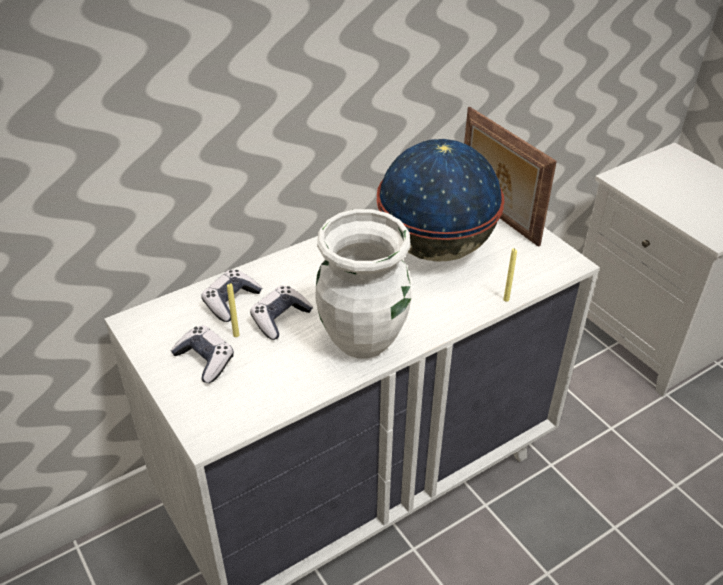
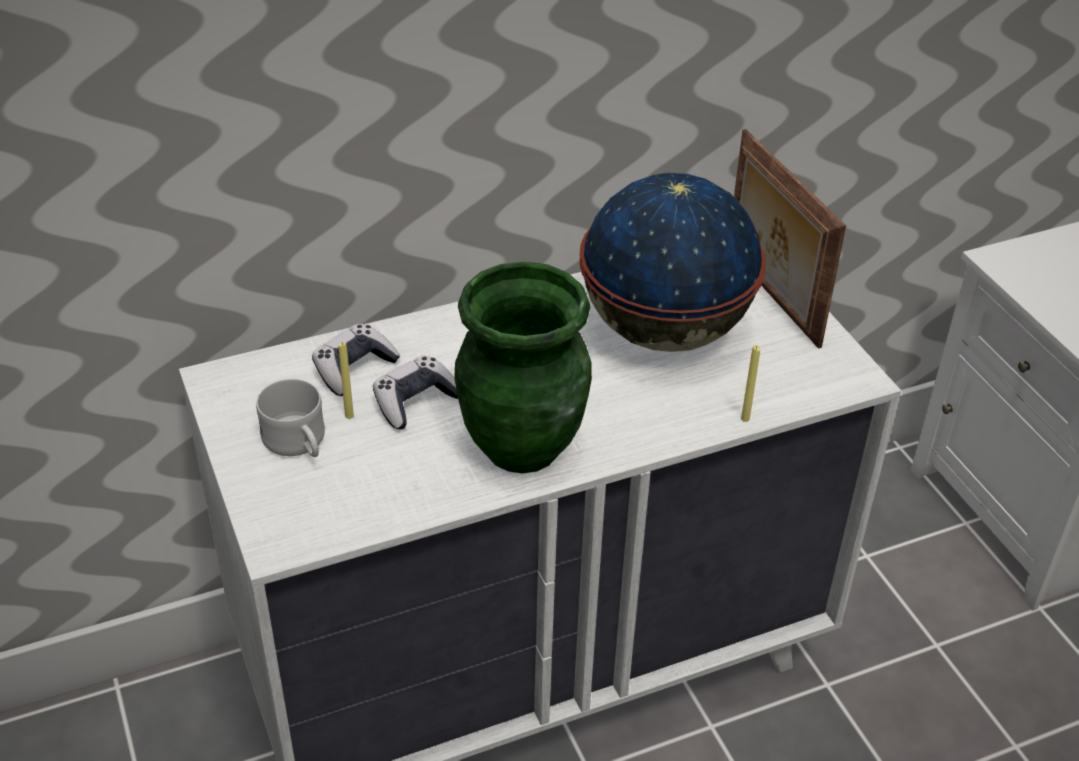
camera: 10 degrees right, 0 degrees up
(205, 360) = (299, 444): game controller -> white mug
(364, 339) = (523, 446): white vase -> green vase

